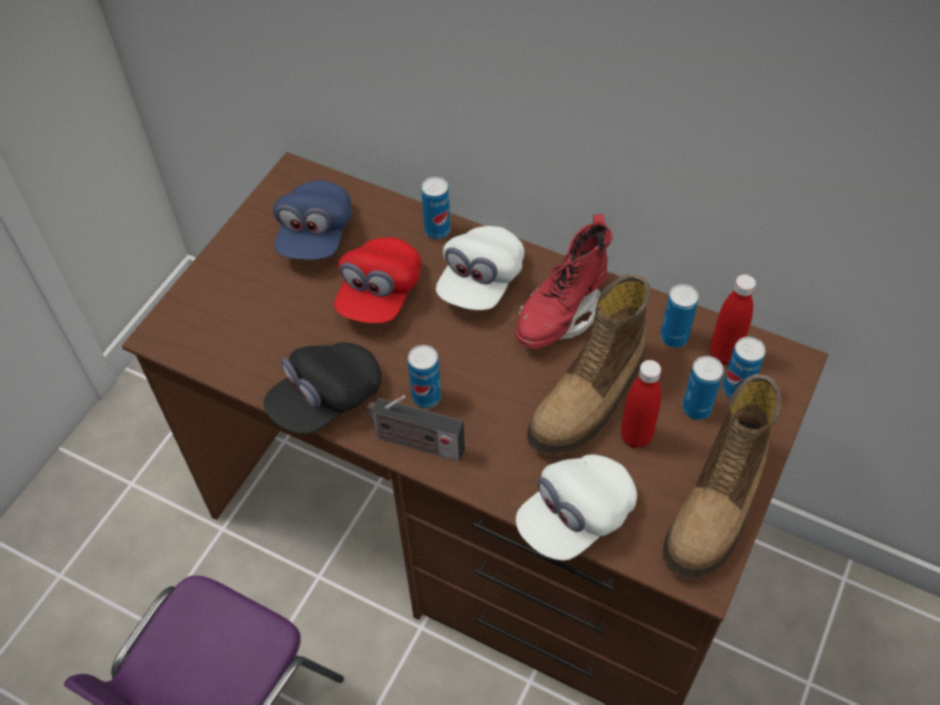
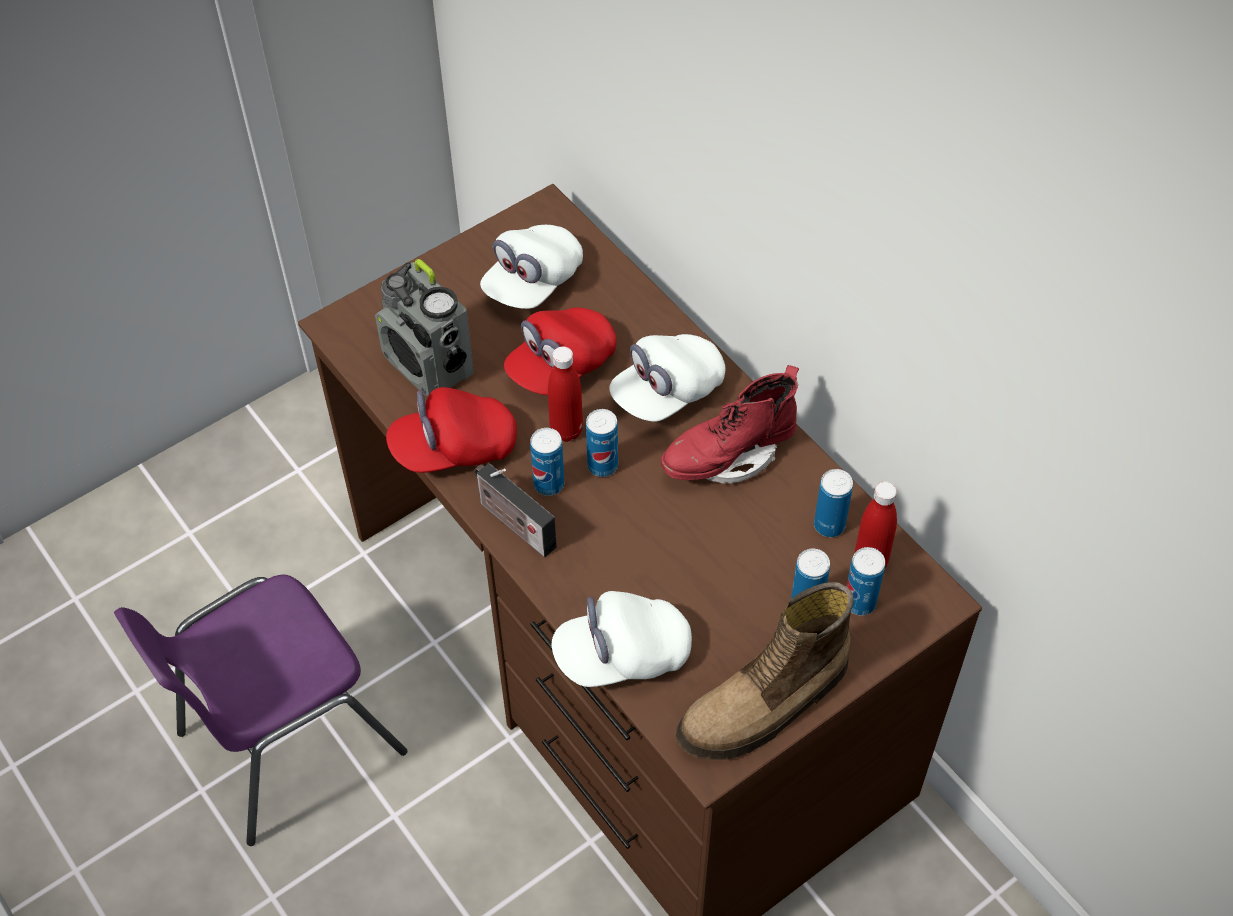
camera: 25 degrees right, 0 degrees up
(263, 338) = (429, 365): none -> radio
(315, 235) = (533, 282): blue cap -> white cap
(326, 400) = (454, 448): black cap -> red cap
(437, 230) = (655, 322): can -> can (602, 465)
(590, 399) = (705, 551): boot -> none
(636, 436) = (728, 605): red bottle -> red bottle (566, 430)

